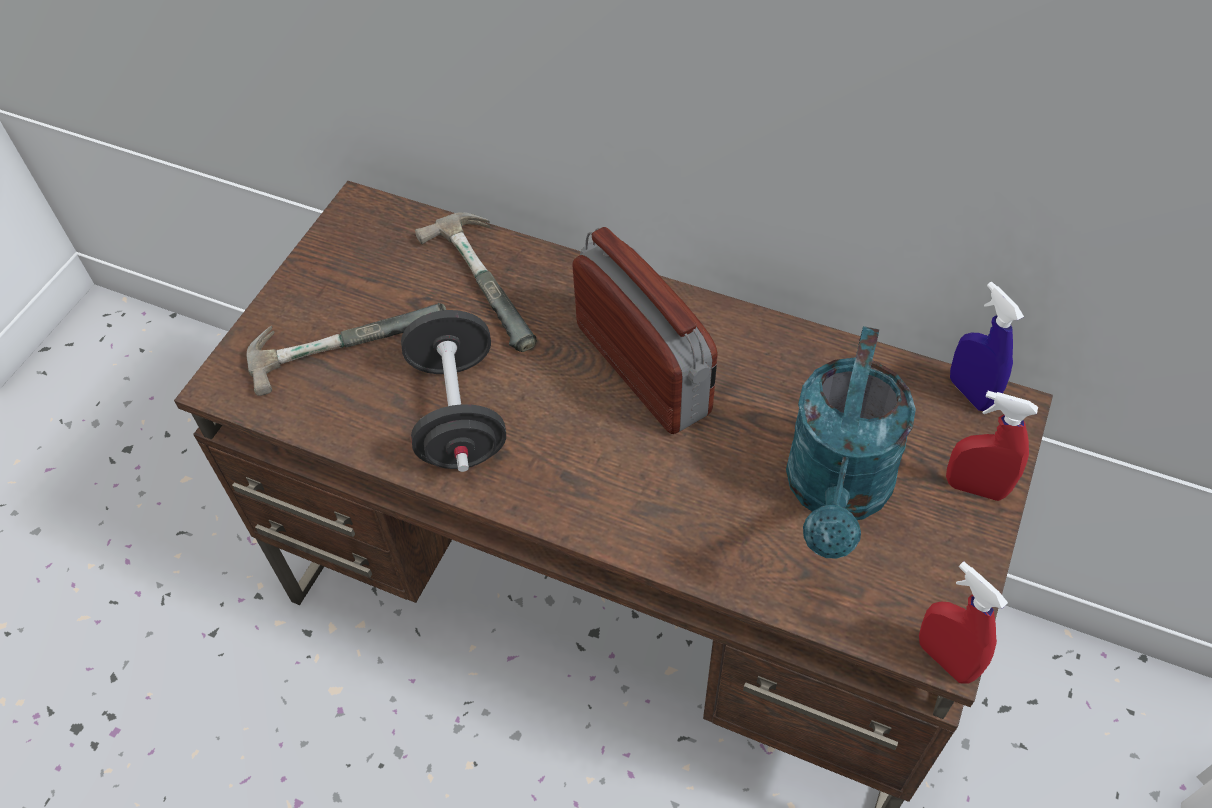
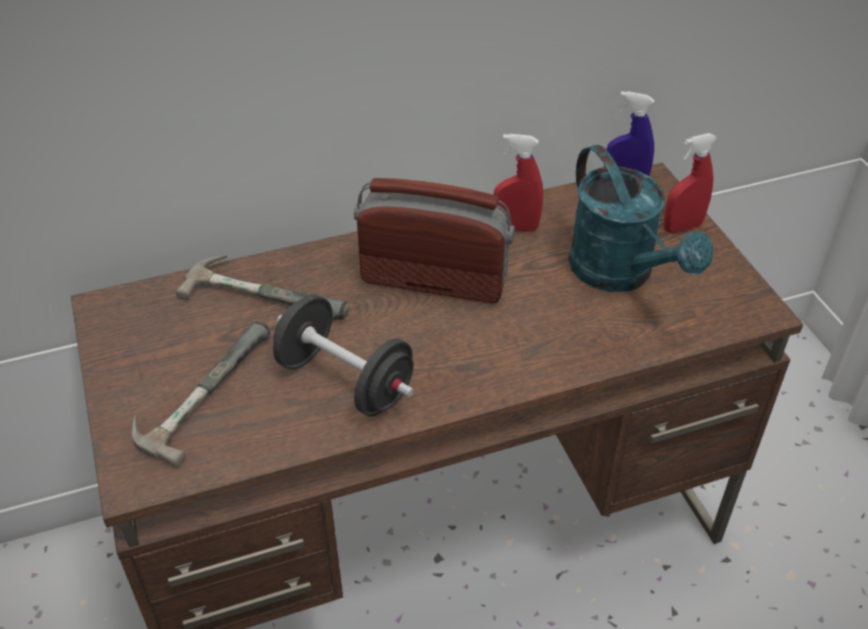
camera: 45 degrees left, 10 degrees down
(945, 659) = (768, 314): red spray bottle -> red spray bottle (515, 227)

